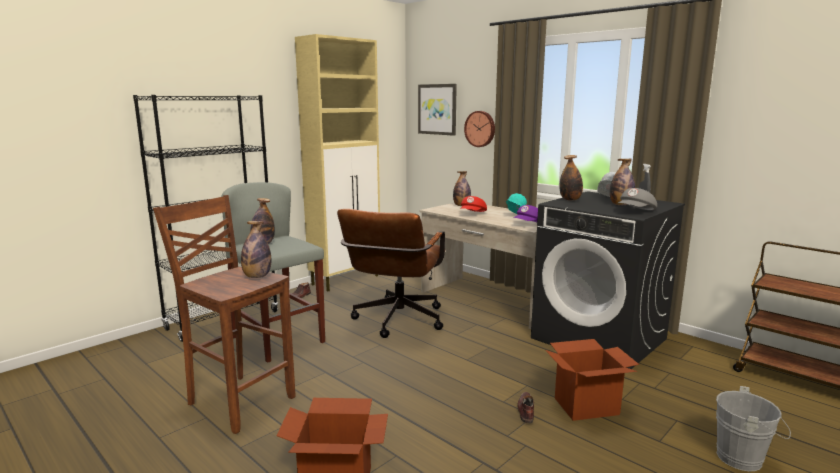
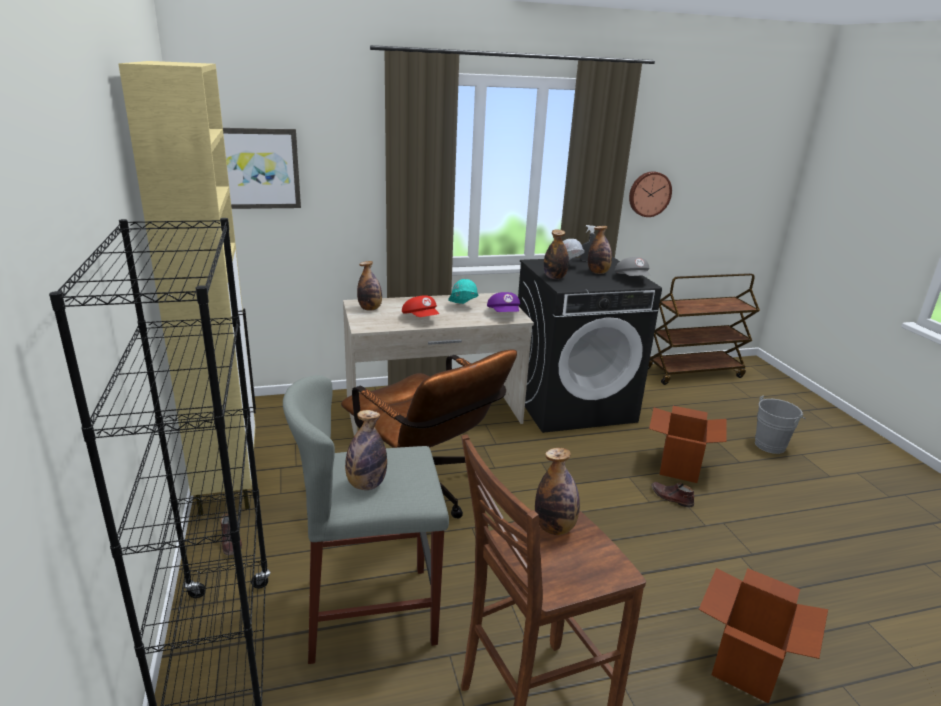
camera: 60 degrees left, 10 degrees up
(480, 129) = (346, 195): wall clock -> wall clock (649, 194)

